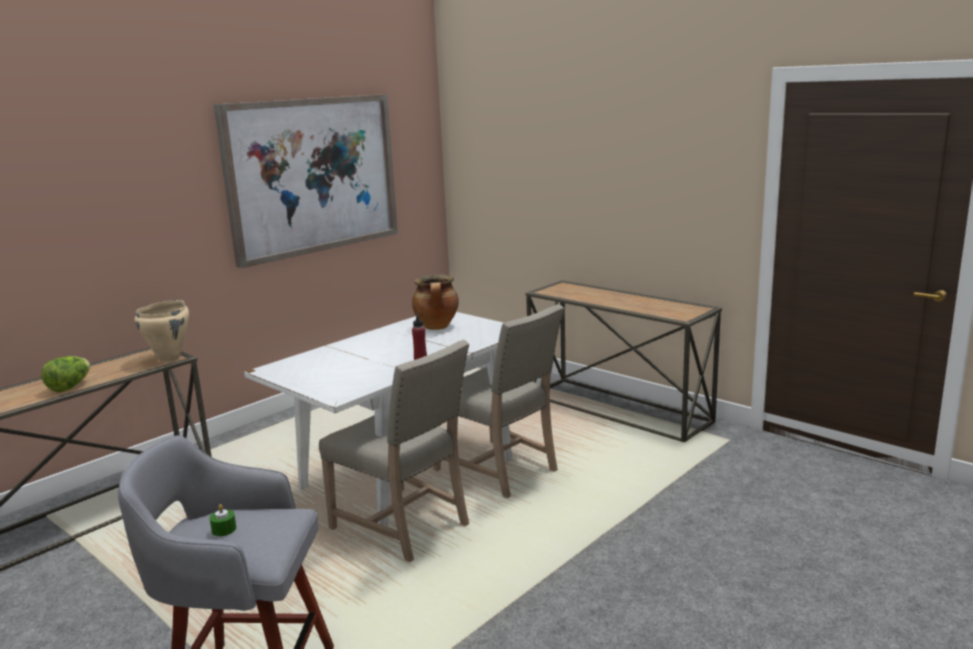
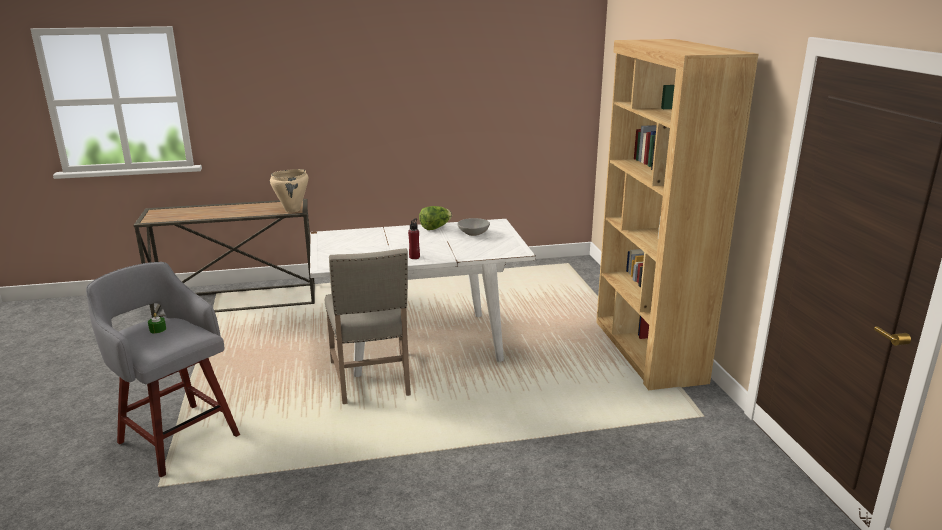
camera: 35 degrees right, 5 degrees up
(70, 387) = (221, 214): lettuce -> lettuce (435, 228)
(312, 175) = (458, 87): picture -> none
(437, 327) = (473, 234): cooking pot -> grey bowl
(500, 471) = (484, 366): beige chair -> none
(618, 408) = (647, 351): console table -> brown bookcase

